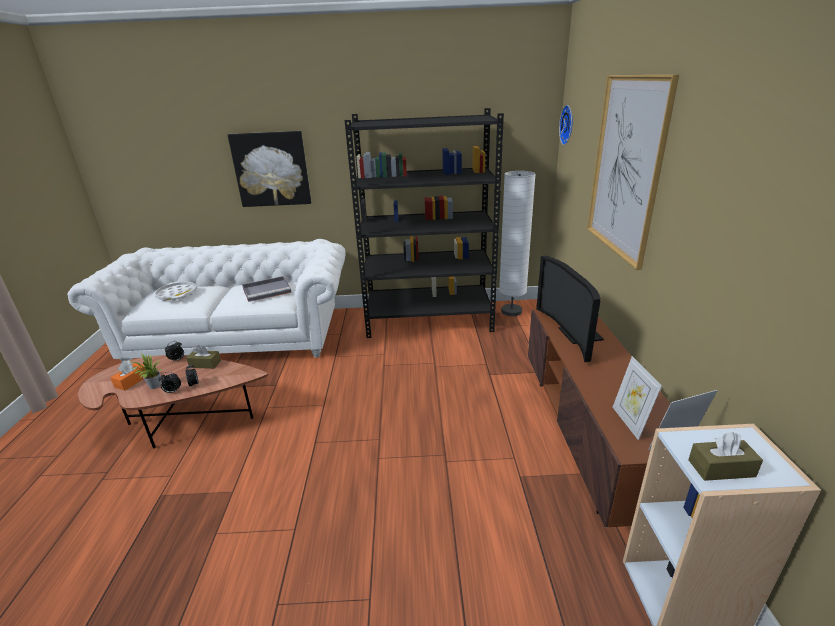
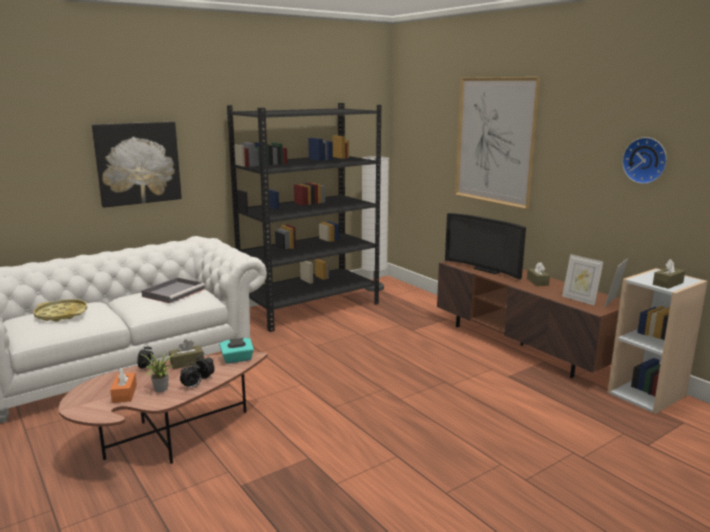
camera: 35 degrees left, 10 degrees down
(177, 294) = (61, 314): white tray -> yellow tray
(238, 373) = (237, 359): none -> turquoise tissue box
(568, 125) = (405, 117): wall clock -> wall clock (646, 160)
(611, 372) = (537, 282): none -> brown tissue box

